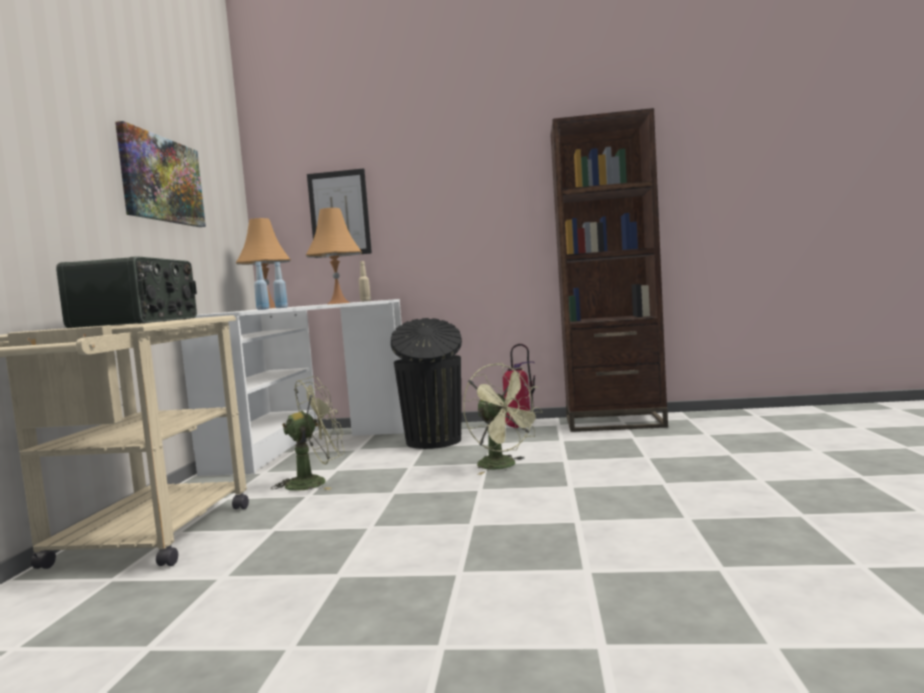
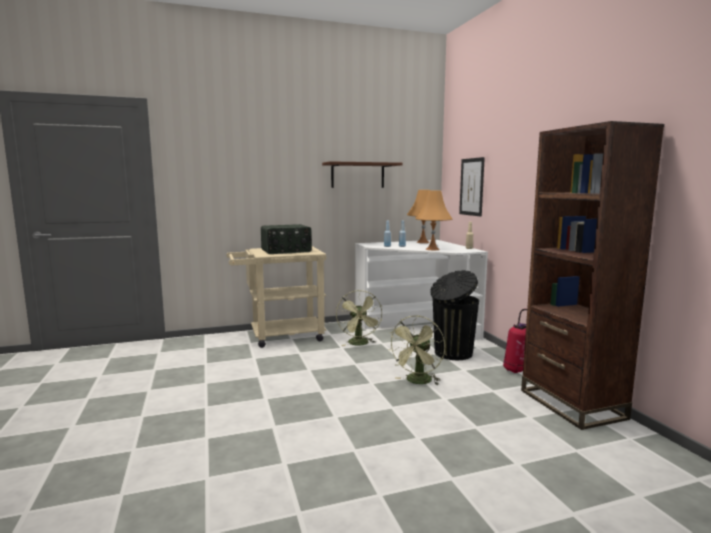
camera: 65 degrees right, 5 degrees up
(161, 180) = (357, 175): picture -> brown shelf
(314, 482) = (360, 344): green fan -> green fan turned 45 degrees clockwise

